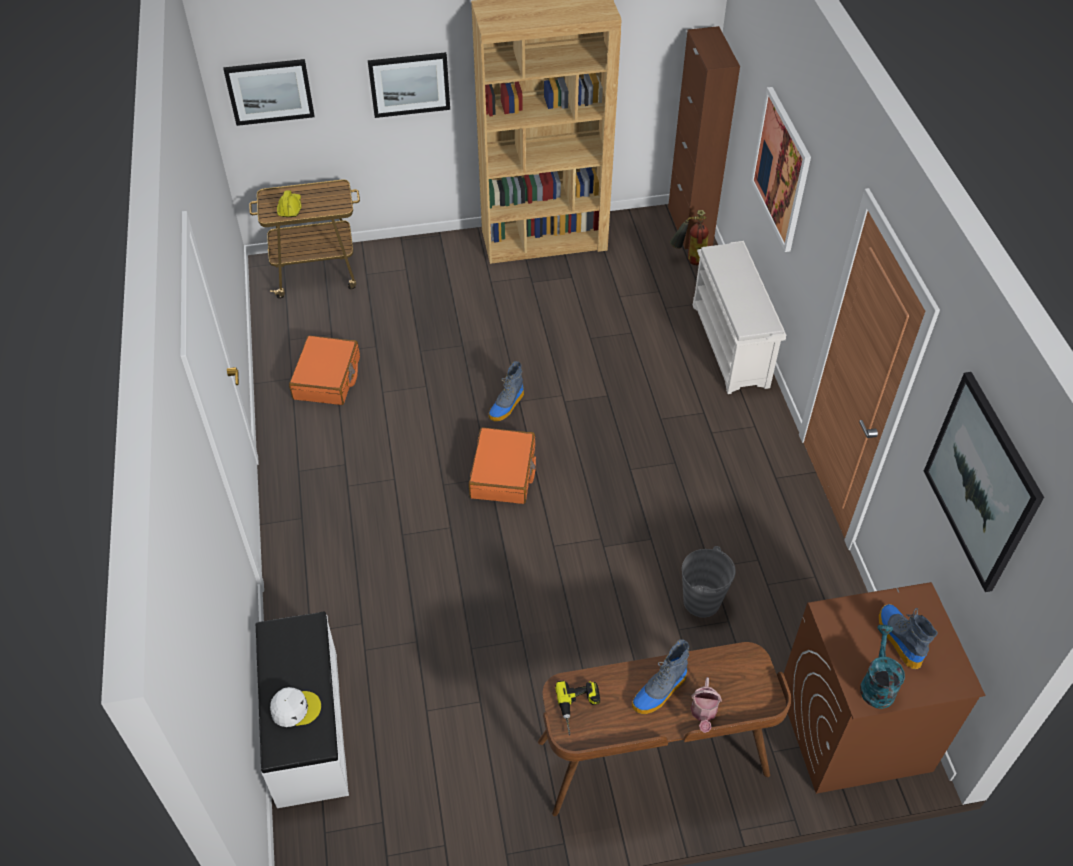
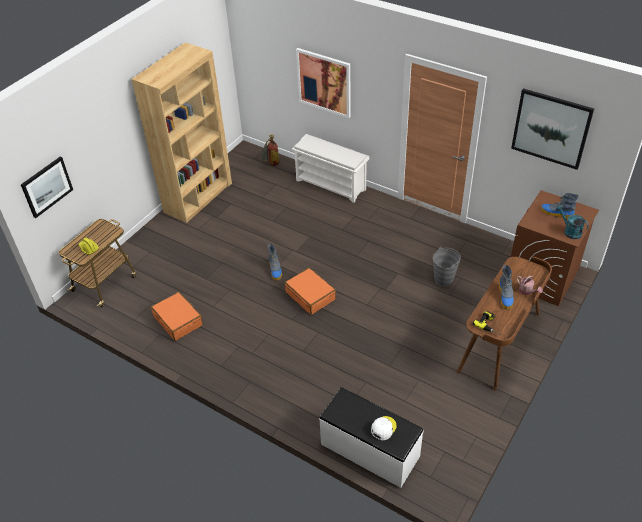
camera: 45 degrees left, 5 degrees down
(409, 84) = (112, 144): picture -> none
(690, 226) = (253, 152): brown cabinet -> none

